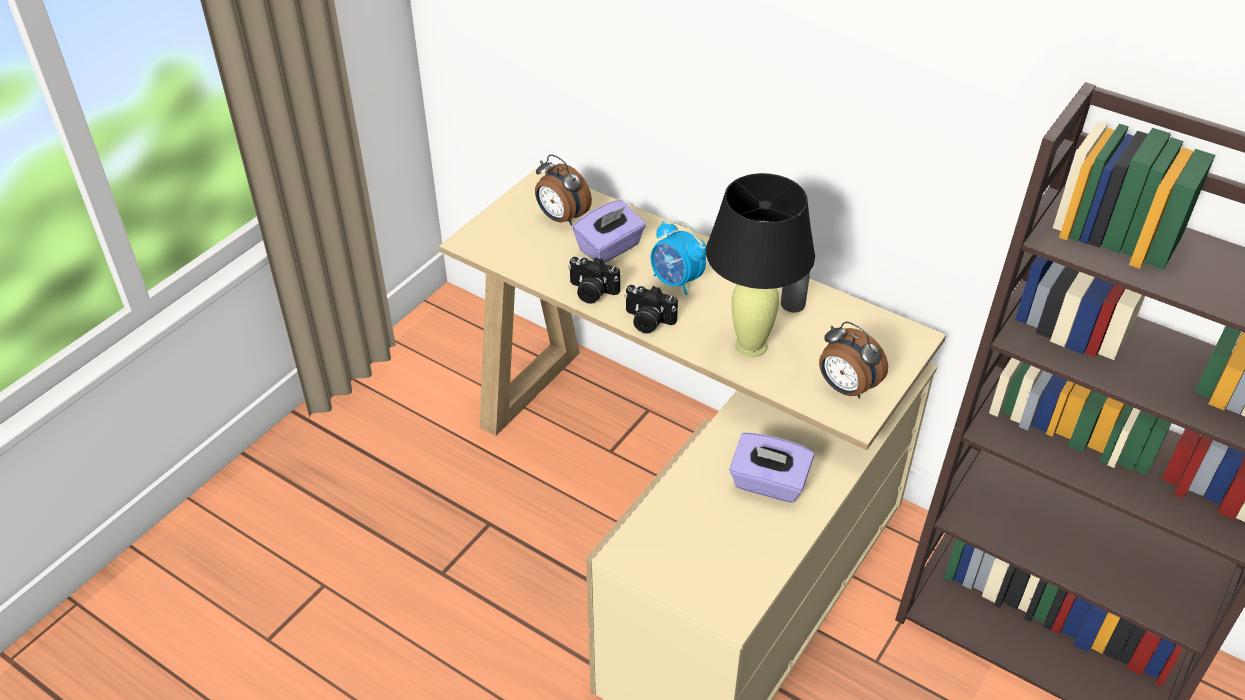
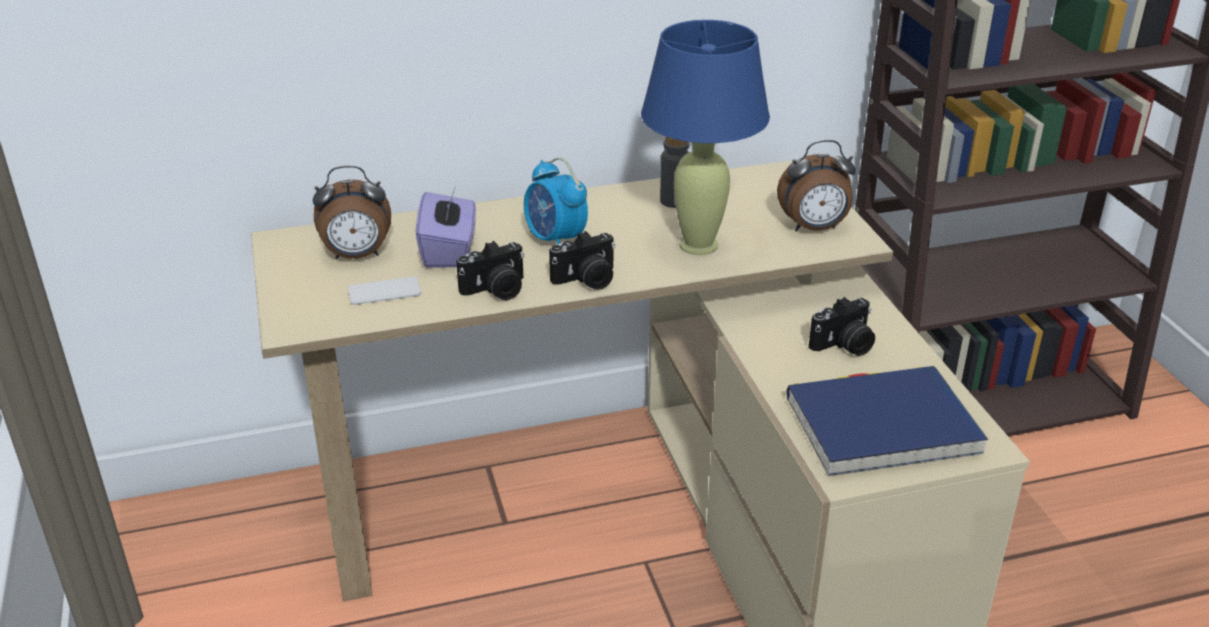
camera: 50 degrees left, 10 degrees down
(538, 252) = (384, 292): none -> phone
(676, 282) = (555, 240): alarm clock -> alarm clock turned 60 degrees clockwise
(694, 548) = (881, 427): none -> blue book
(750, 346) = (699, 245): black table lamp -> blue table lamp
(768, 484) = (844, 345): purple tissue box -> camera

